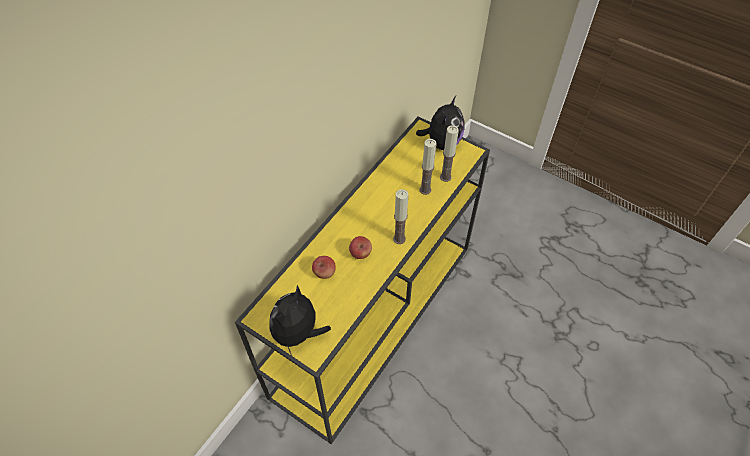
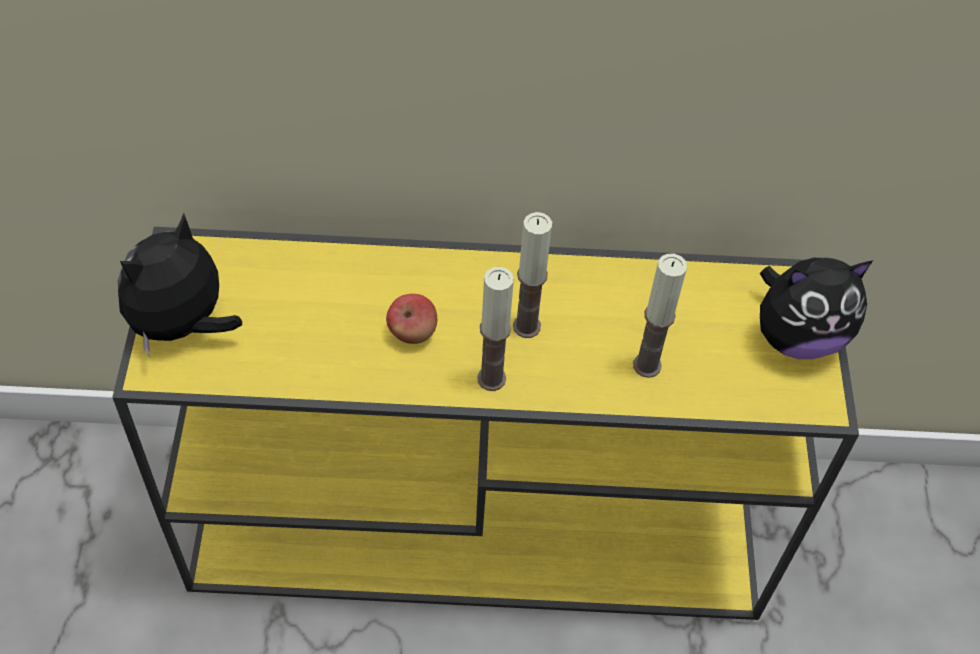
camera: 55 degrees right, 0 degrees up
(298, 333) = (182, 325): plush toy -> plush toy turned 45 degrees counterclockwise
(324, 273) = (332, 299): apple -> none
(445, 177) = (710, 386): candle -> candle (526, 326)

